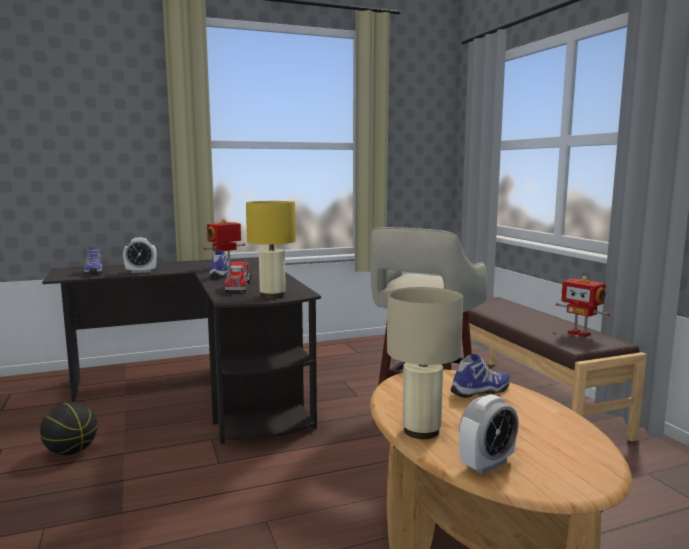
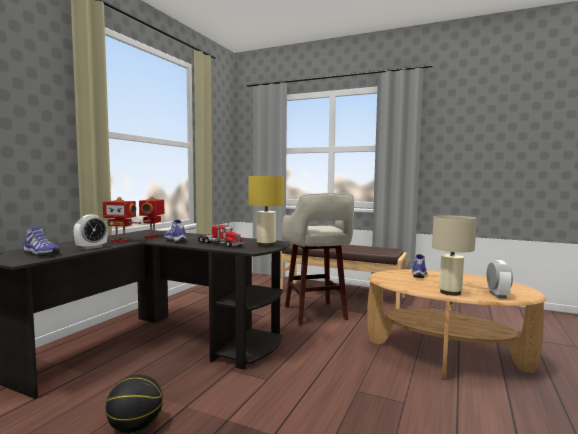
camera: 45 degrees left, 5 degrees down
(579, 333) = (375, 248): toy robot -> toy robot (120, 241)

